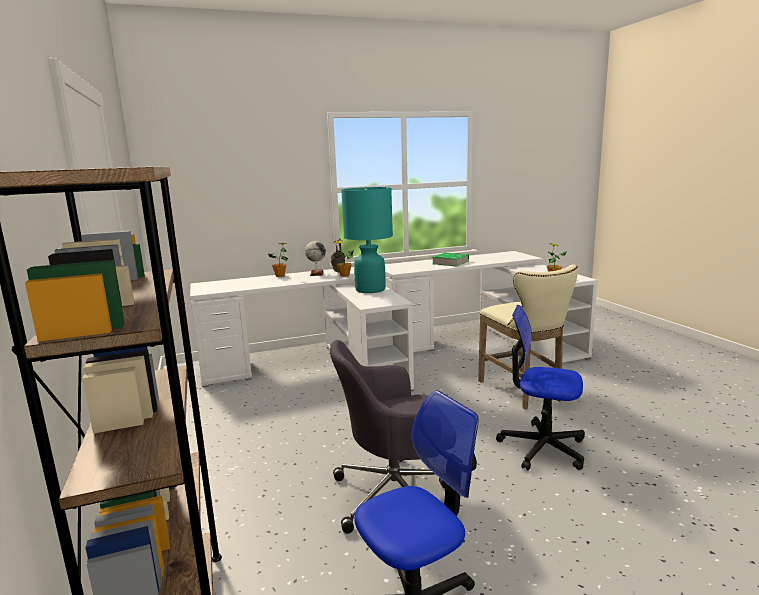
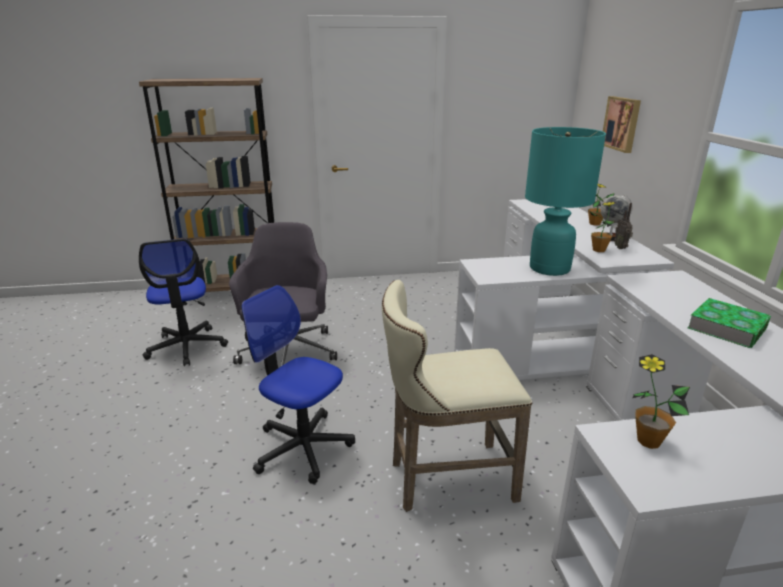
camera: 100 degrees right, 10 degrees up
(236, 200) = (622, 123): none -> picture
(542, 447) = (303, 447): office chair -> office chair turned 90 degrees counterclockwise

